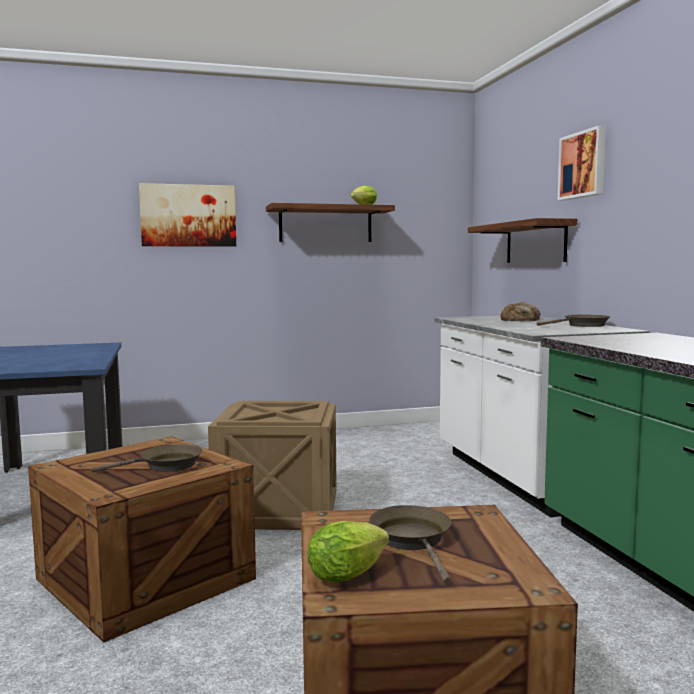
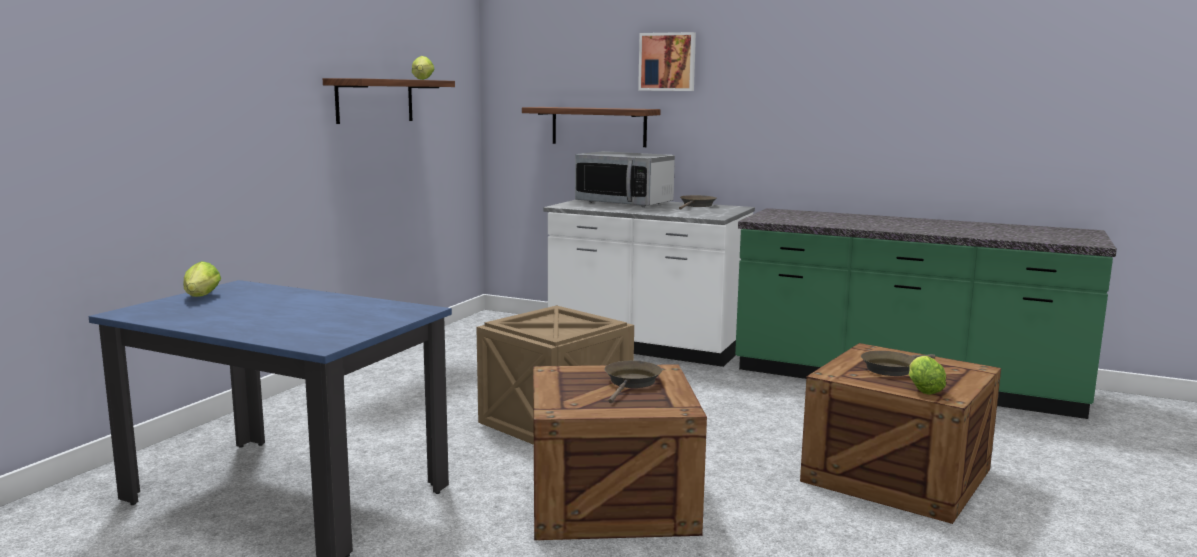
camera: 50 degrees left, 5 degrees up
(62, 346) = (201, 297): none -> lettuce
(188, 215) = (247, 91): picture -> none
(413, 540) = (892, 369): brown frying pan -> brown frying pan turned 60 degrees counterclockwise
(521, 319) = (624, 203): bread -> microwave

